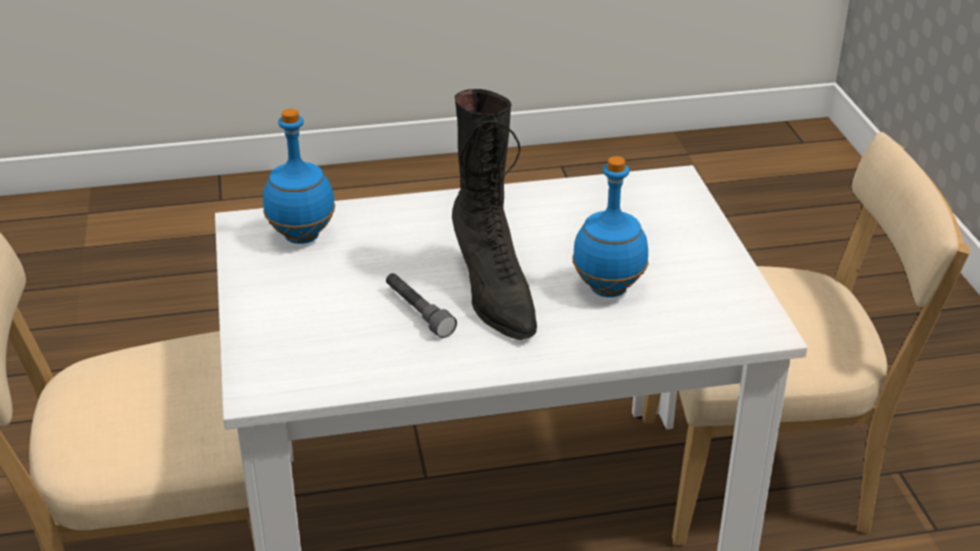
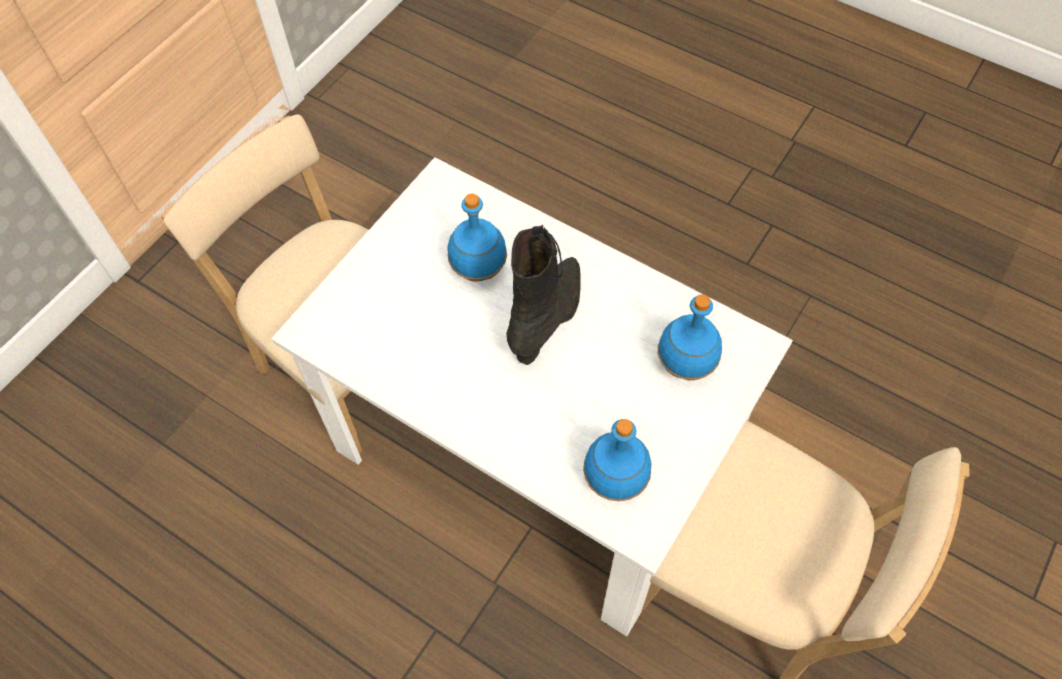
camera: 135 degrees left, 25 degrees up
(320, 334) = (684, 366): none -> blue bottle
(418, 312) = (608, 338): grey flashlight -> none

